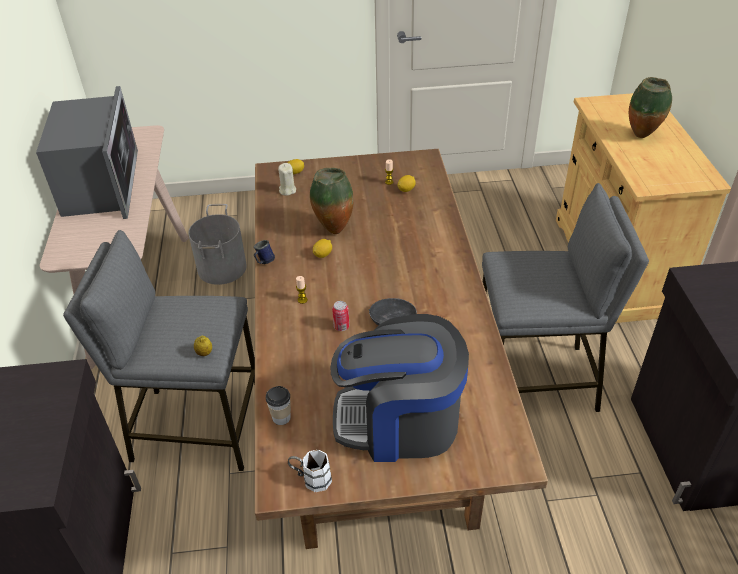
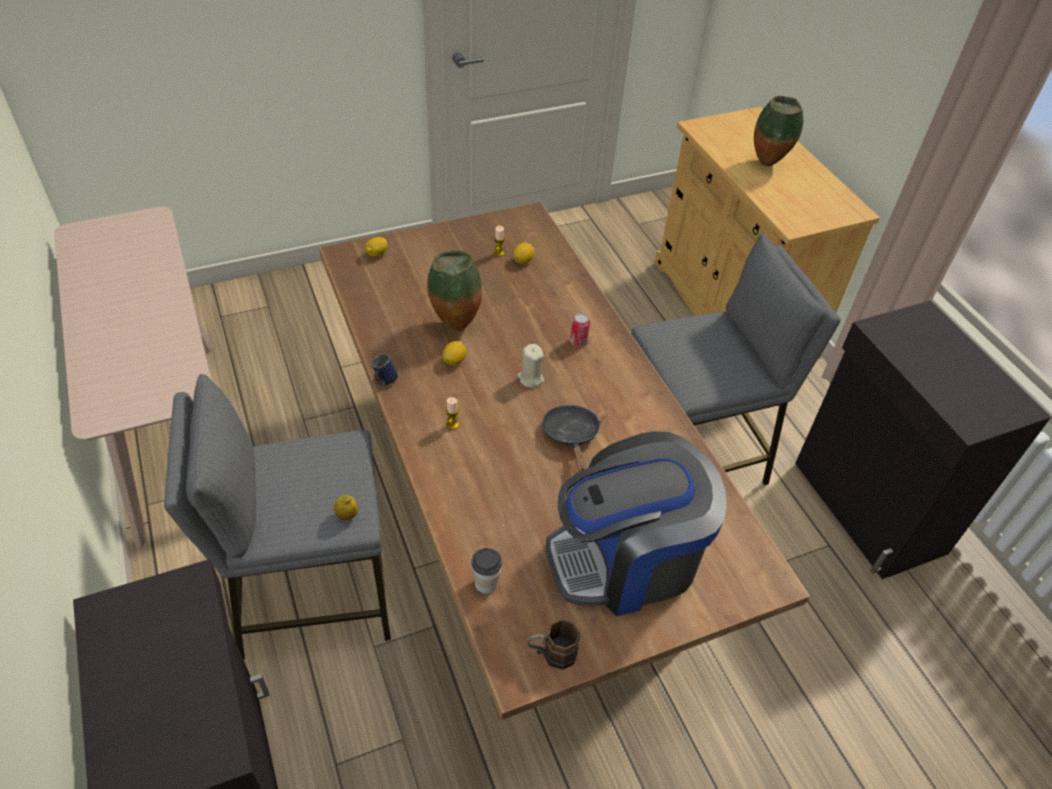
camera: 20 degrees left, 5 degrees up
(101, 185) = (115, 303): microwave -> none
(221, 268) = (271, 380): grey bucket -> none
(287, 190) = (376, 279): beige candle -> beige candle (530, 378)
(311, 479) = (551, 654): white mug -> brown mug
(341, 326) = (513, 452): can -> can (578, 342)

